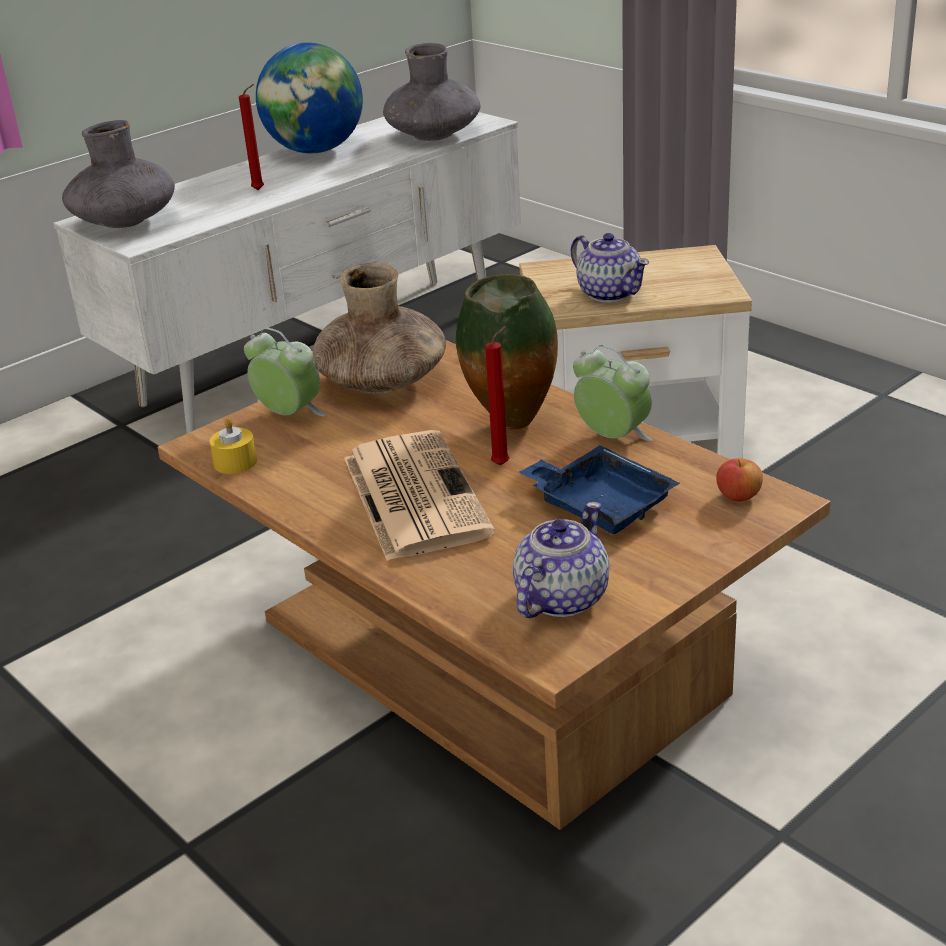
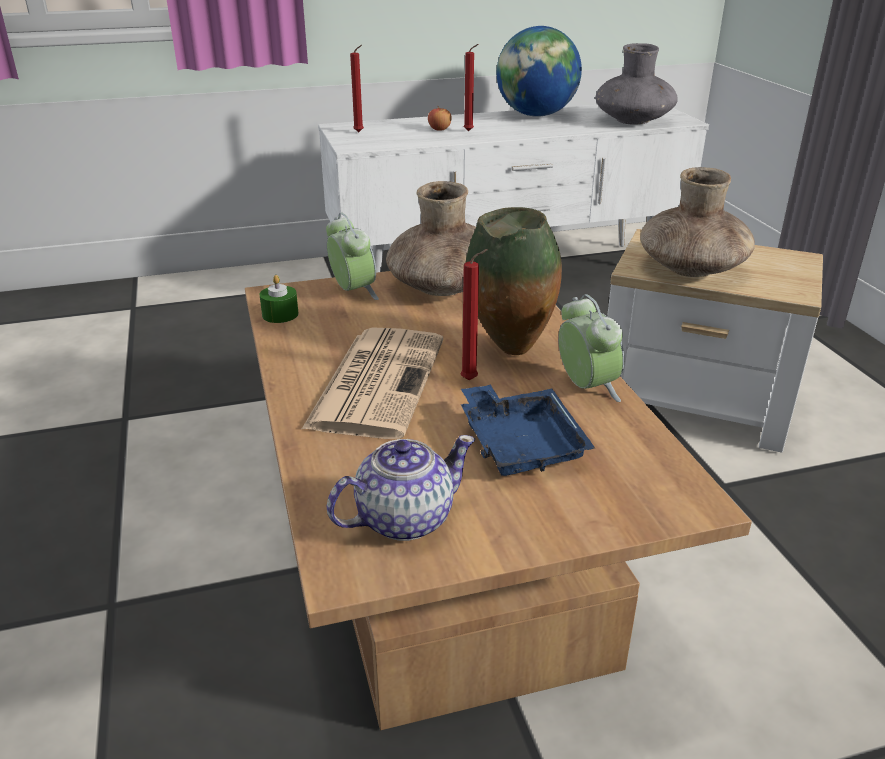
camera: 25 degrees right, 0 degrees up
(125, 222) = (360, 132): grey vase -> red candle
(235, 462) = (280, 314): yellow candle -> green candle
(609, 293) = (692, 269): teapot -> brown vase
(738, 496) = (657, 482): apple -> apple (439, 129)

